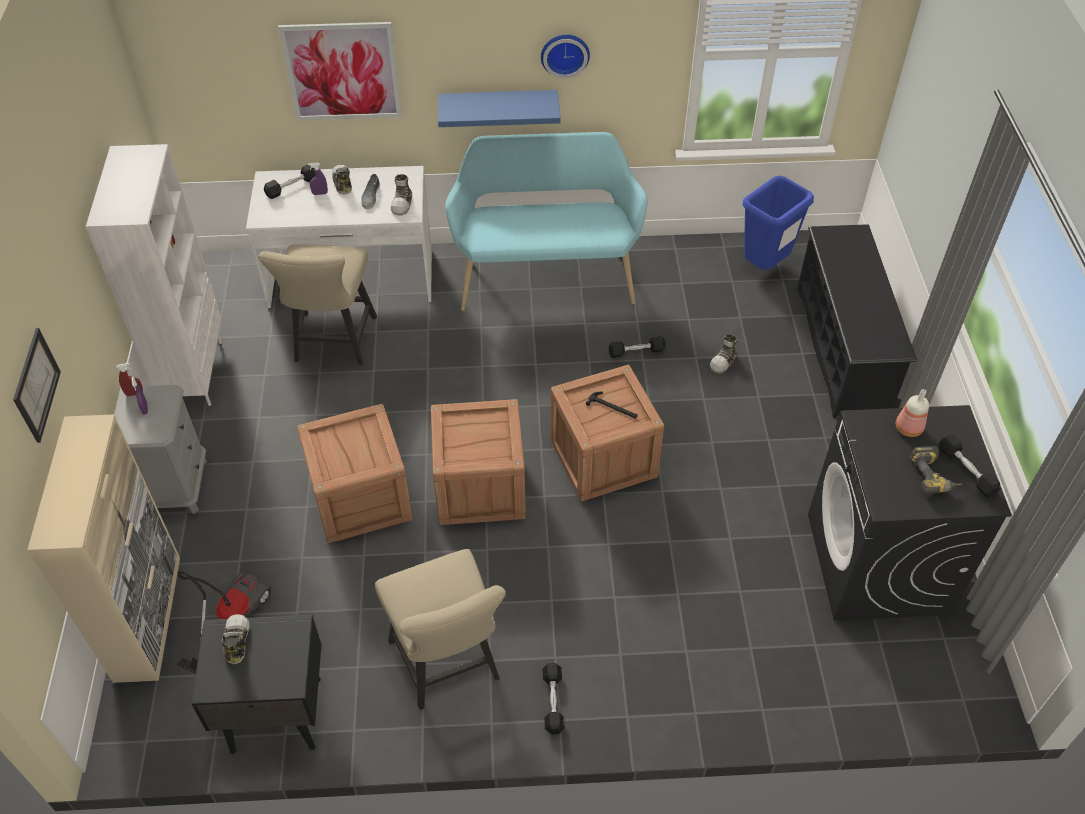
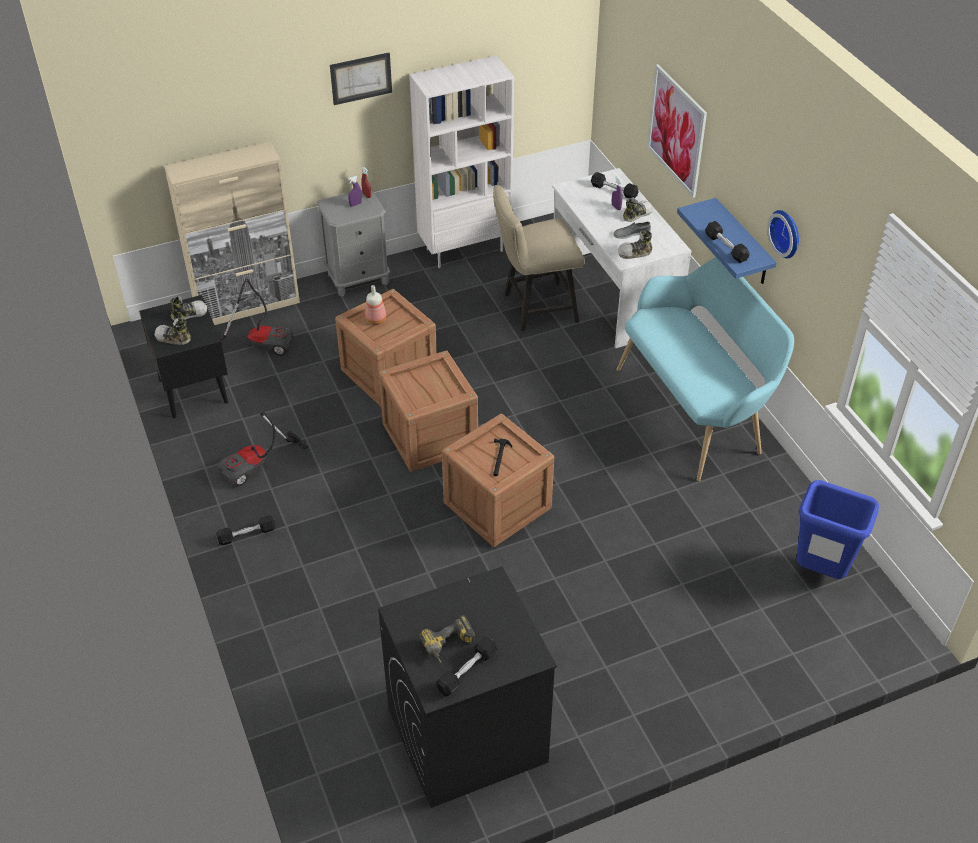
camera: 70 degrees right, 5 degrees down
(36, 385) = (262, 107): picture -> picture (361, 78)
(448, 666) = (258, 466): beige chair -> vacuum cleaner
(636, 351) = (636, 498): black dumbbell -> black dumbbell (726, 247)
(724, 361) = (662, 565): shoe -> shoe (173, 338)
(842, 349) = (737, 661): black shoe rack -> none
(907, 428) = (502, 618): bottle -> bottle (376, 319)

